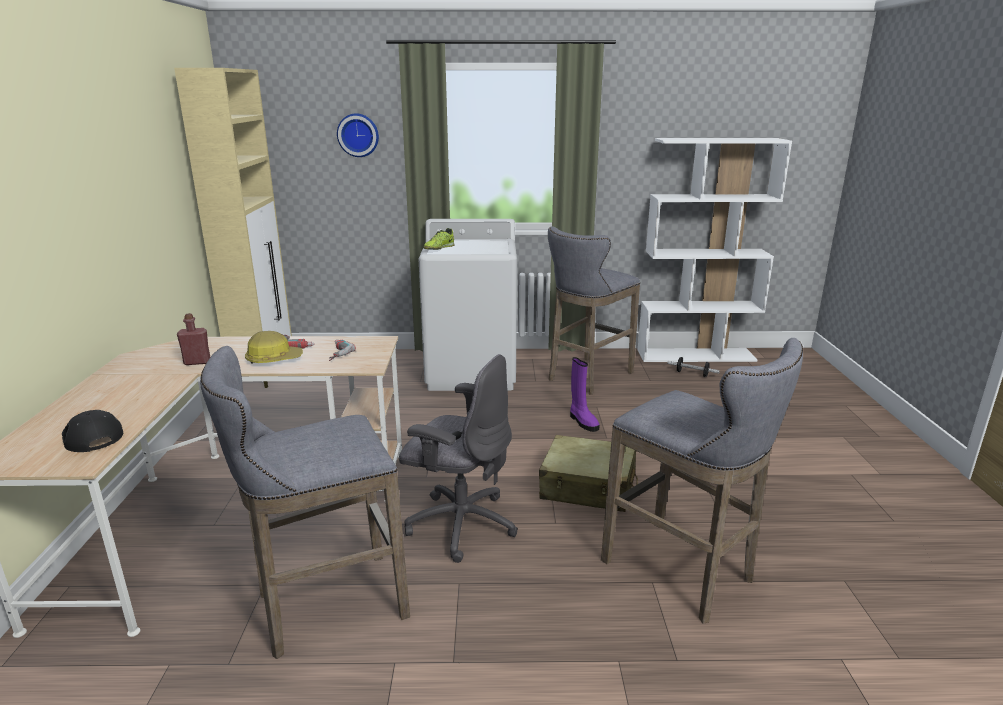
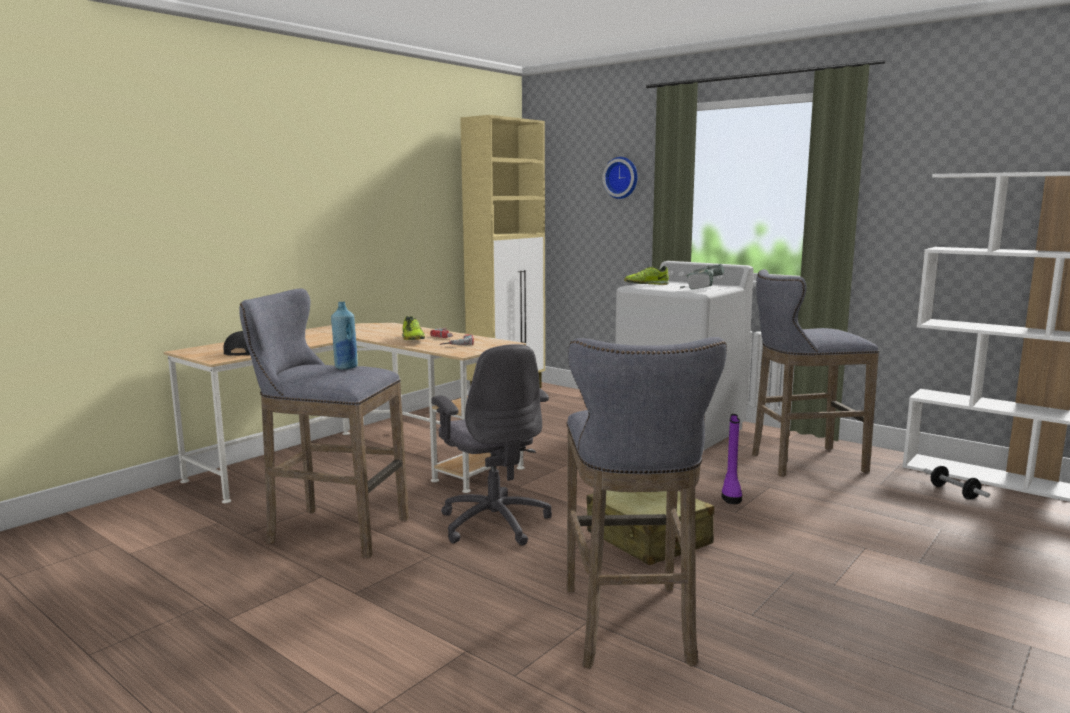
camera: 40 degrees right, 10 degrees down
(197, 362) = (367, 333): red bottle -> none
(274, 359) = (412, 339): hard hat -> shoe
(330, 429) = (346, 367): none -> blue bottle
(488, 245) = (700, 287): none -> power drill

